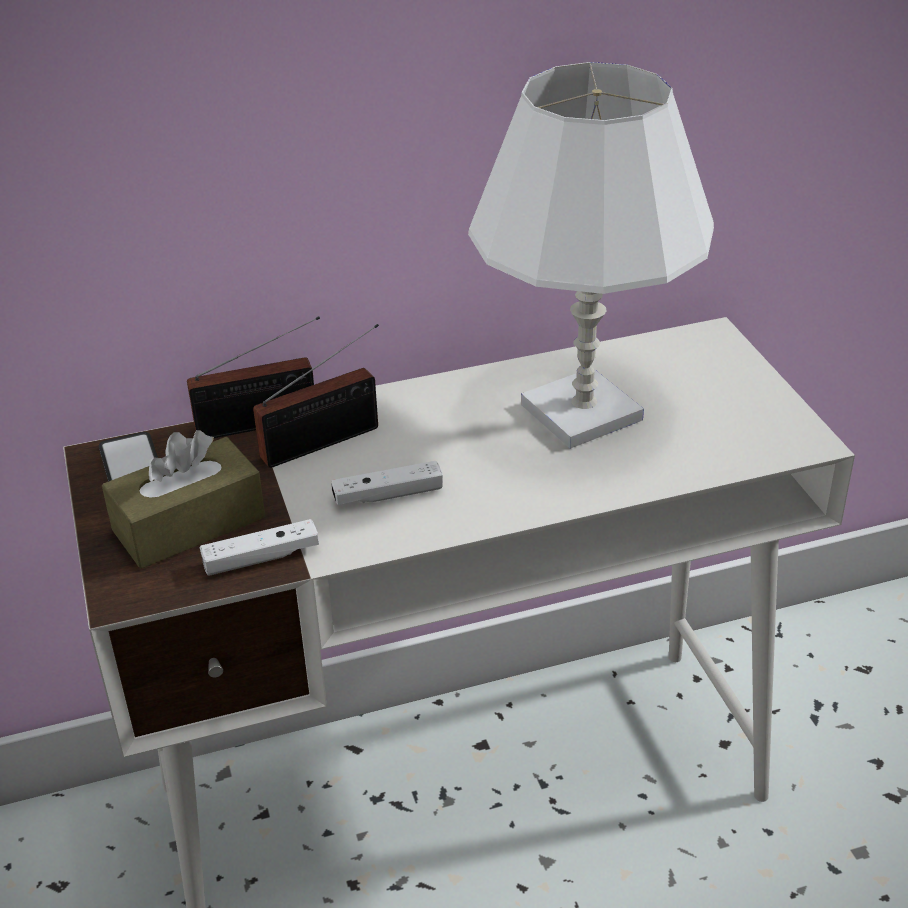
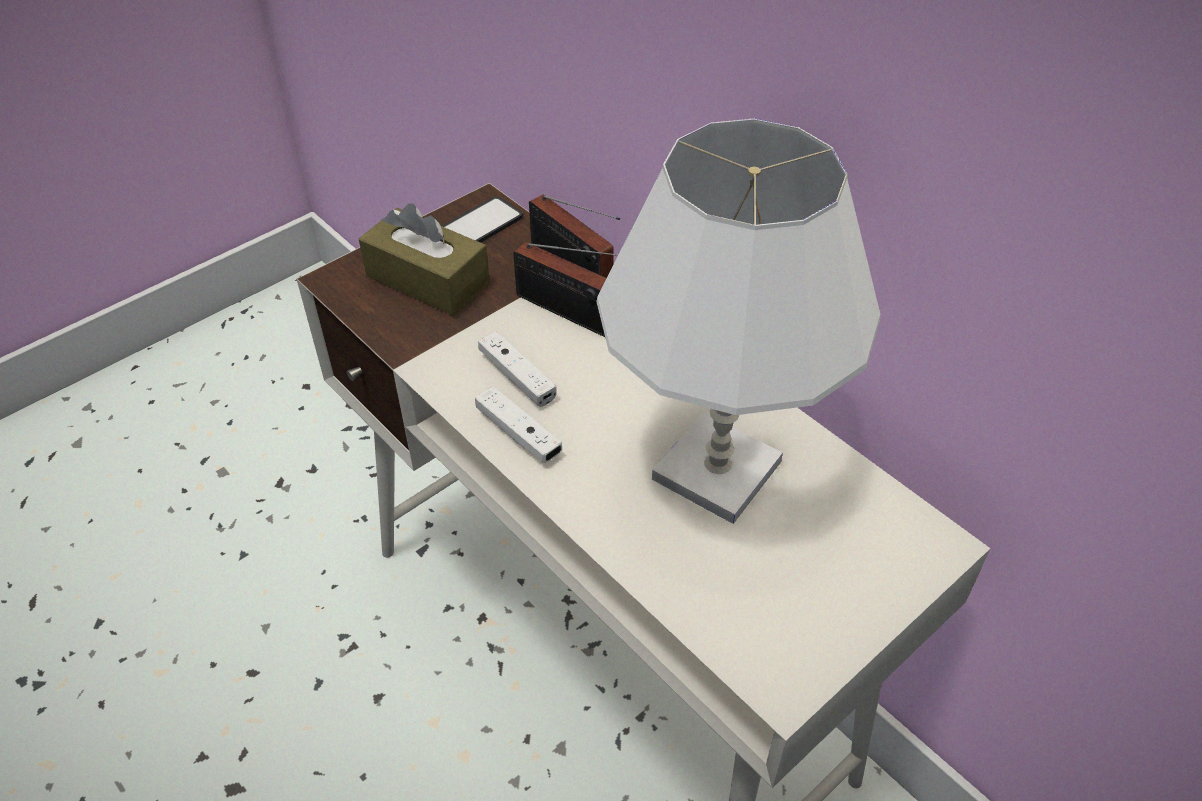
camera: 65 degrees right, 10 degrees up
(261, 558) = (405, 333): white game controller -> white game controller (518, 433)

